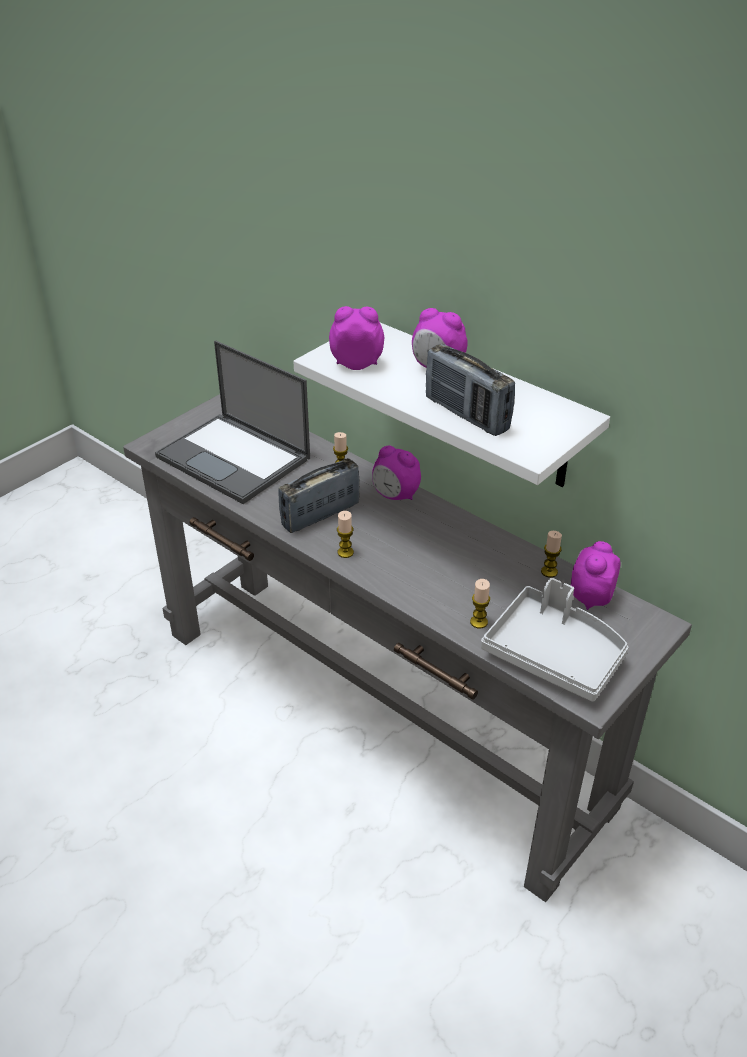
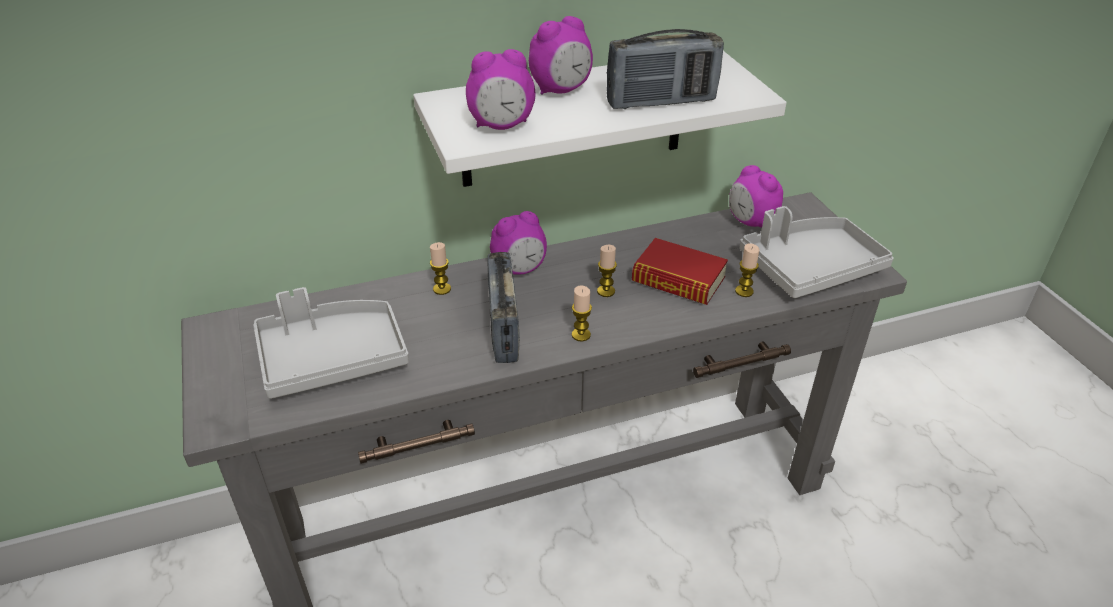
camera: 60 degrees left, 0 degrees up
(235, 458) = (332, 358): laptop -> grey tray
(357, 364) = (502, 126): alarm clock -> alarm clock turned 135 degrees counterclockwise
(459, 580) = (678, 279): none -> book
(549, 572) = (703, 229): candle -> candle (606, 291)

